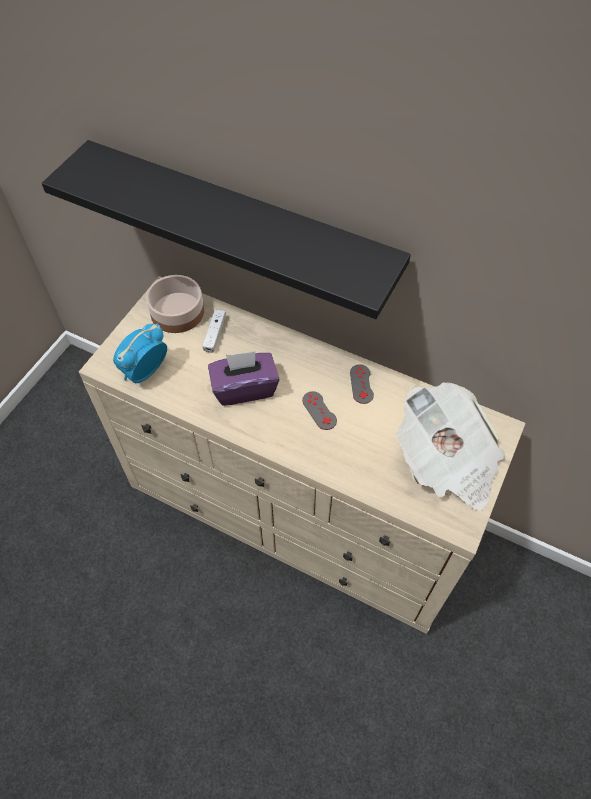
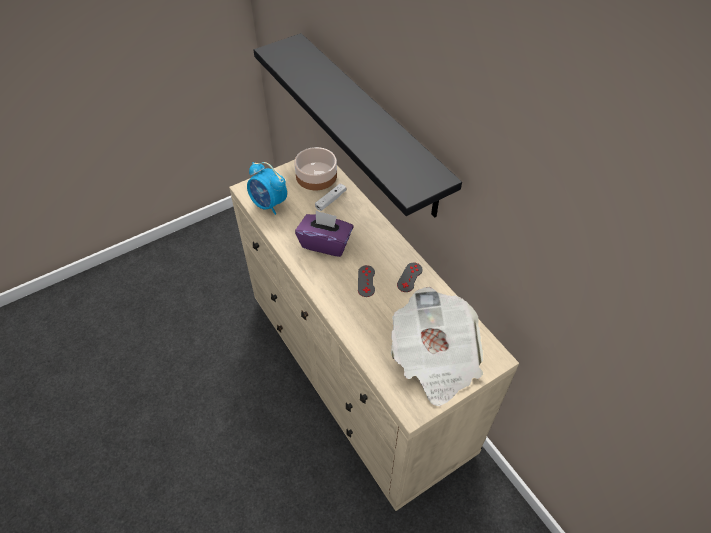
camera: 30 degrees right, 5 degrees down
(144, 371) = (269, 204): alarm clock -> alarm clock turned 120 degrees counterclockwise

